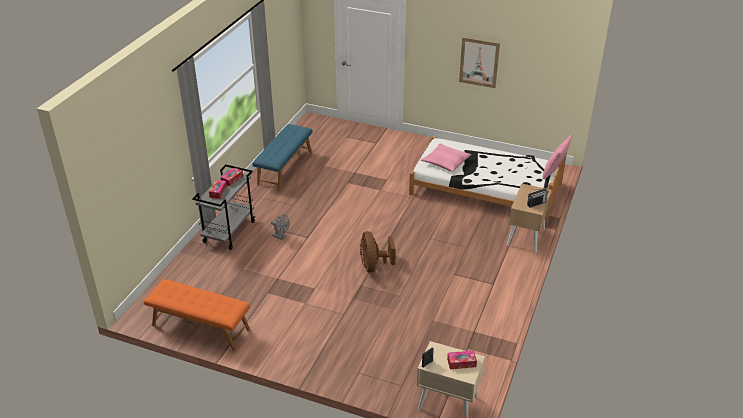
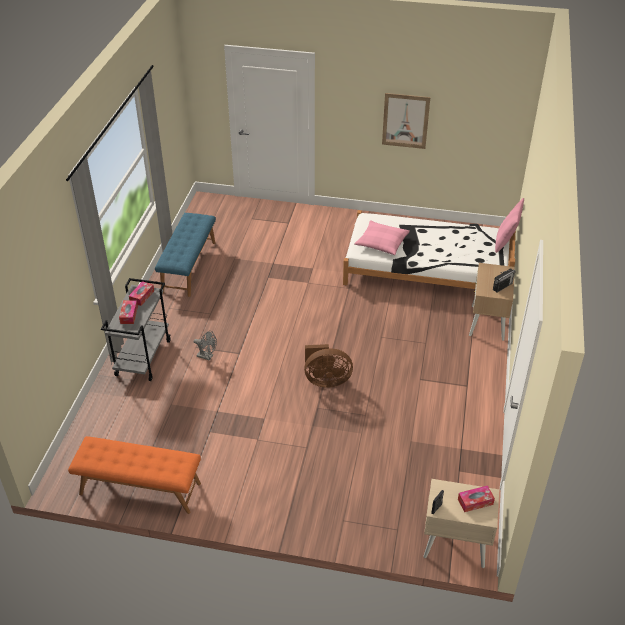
camera: 10 degrees left, 5 degrees up
(374, 265) = (326, 380): brown fan -> brown fan turned 75 degrees counterclockwise

